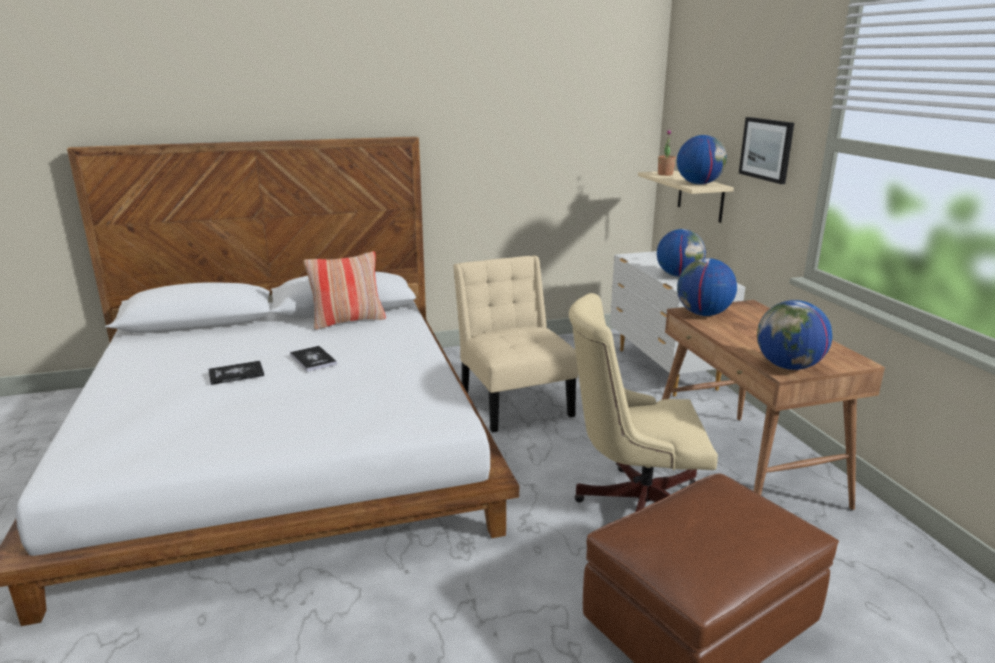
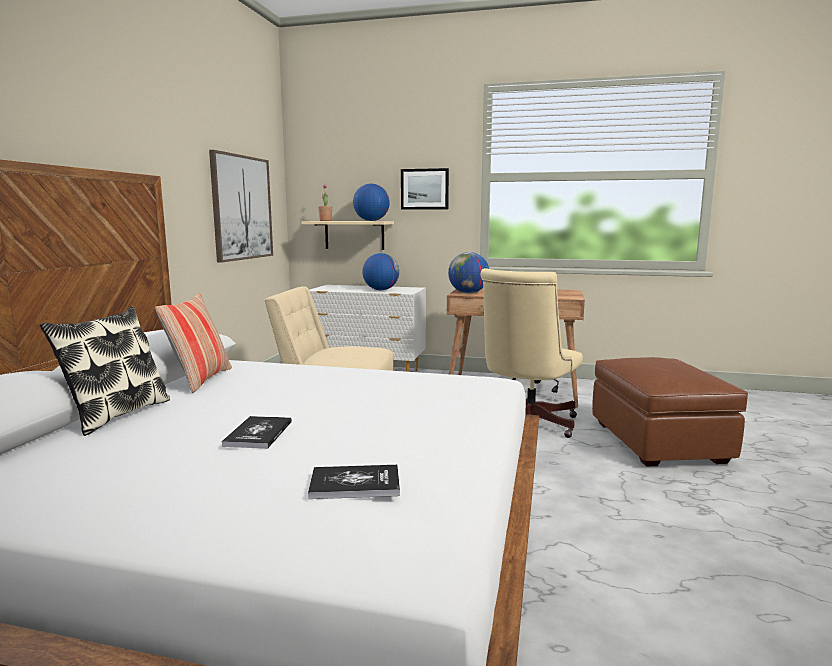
camera: 60 degrees left, 10 degrees down
(258, 328) = (116, 415): none -> pillow
(313, 359) = (285, 400): book -> book (355, 484)
(562, 155) = (242, 208): none -> picture
(788, 366) = (566, 296): globe -> none

